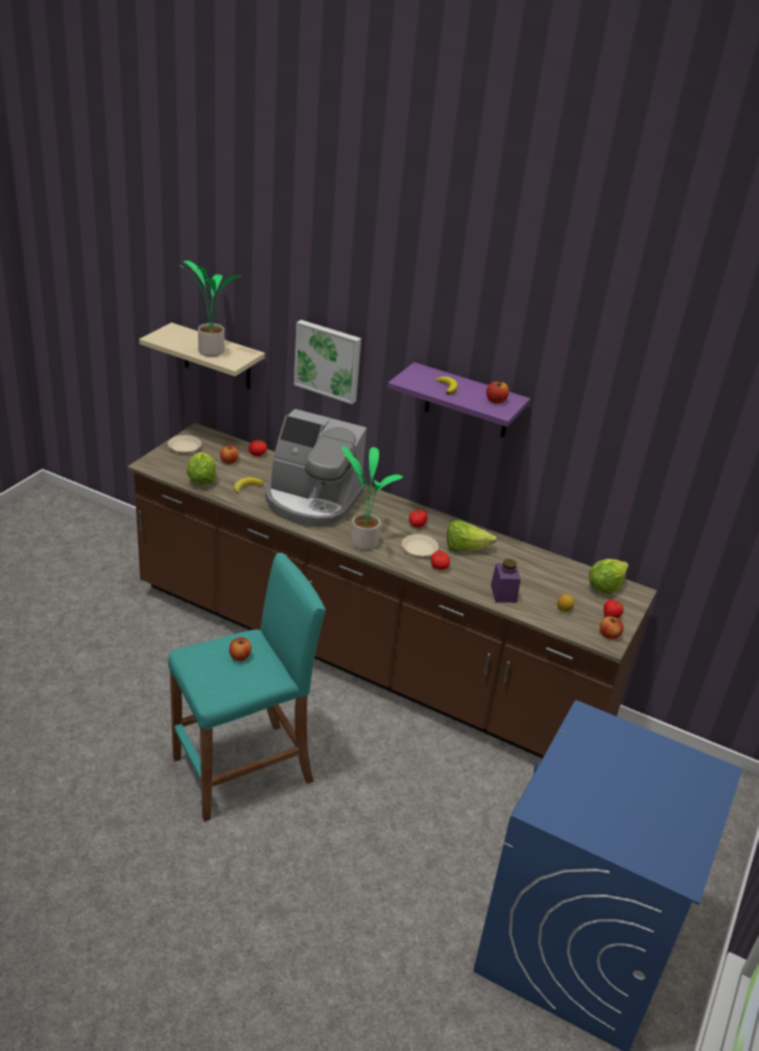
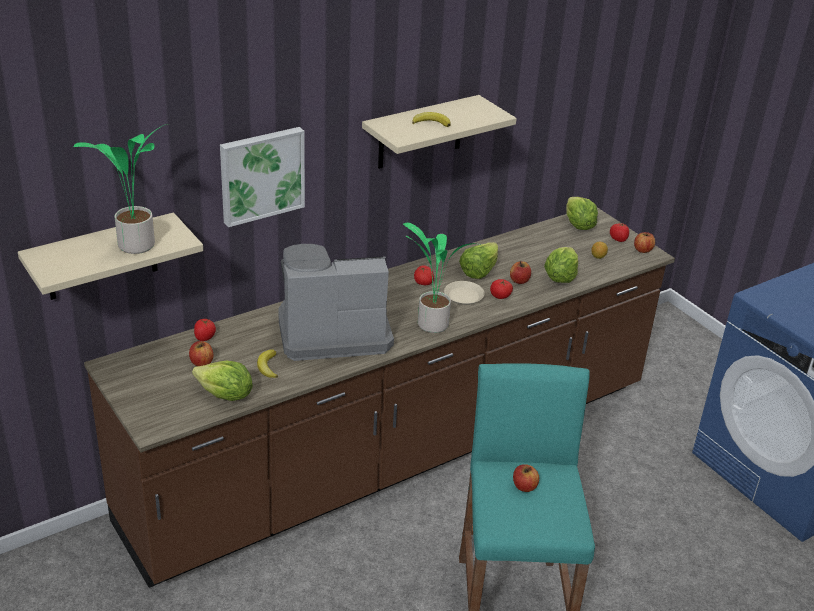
camera: 60 degrees left, 0 degrees up
(184, 447) = (137, 387): beige plate -> none
(312, 501) = (331, 331): coffee machine -> coffee machine turned 150 degrees counterclockwise
(467, 402) = (420, 132): purple shelf -> beige shelf
(496, 401) = (475, 110): apple -> apple (519, 280)
(503, 593) = (560, 277): purple jar -> lettuce

